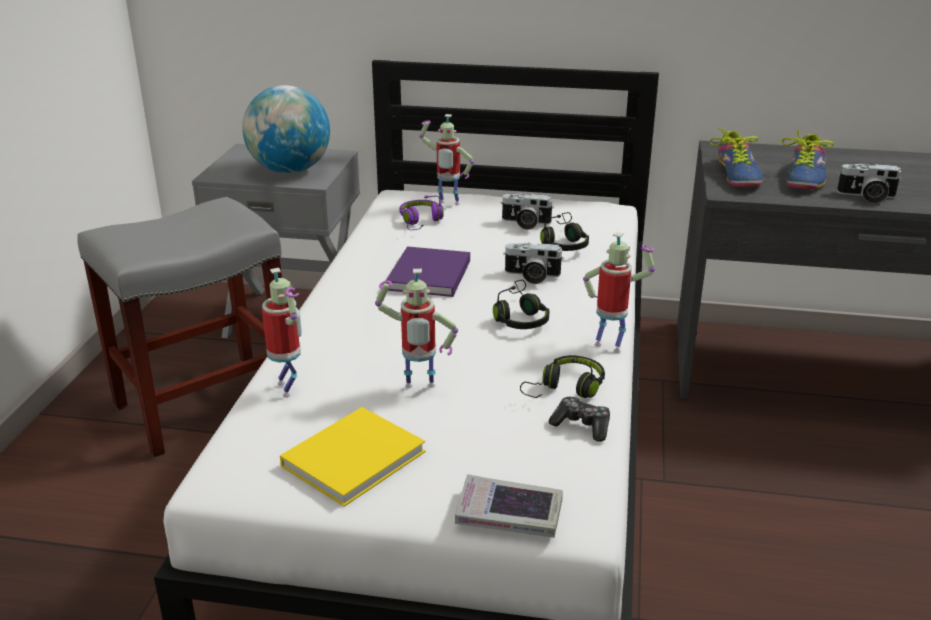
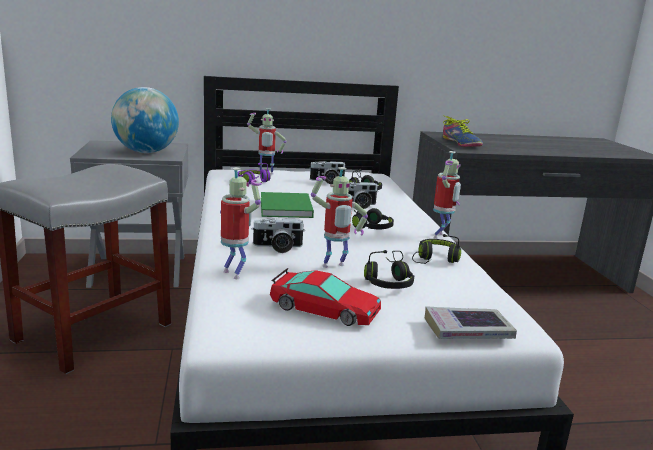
camera: 20 degrees left, 10 degrees down
(357, 457) = (324, 309): yellow book -> toy car
(428, 276) = (286, 208): purple book -> green book
(472, 419) = (388, 280): none -> black headphones
(582, 426) = (466, 277): game controller -> none
(610, 346) = (441, 236): toy robot -> toy robot turned 105 degrees clockwise
(805, 177) = (499, 144): shoe -> none
(866, 197) = (542, 151): camera -> camera (277, 247)

